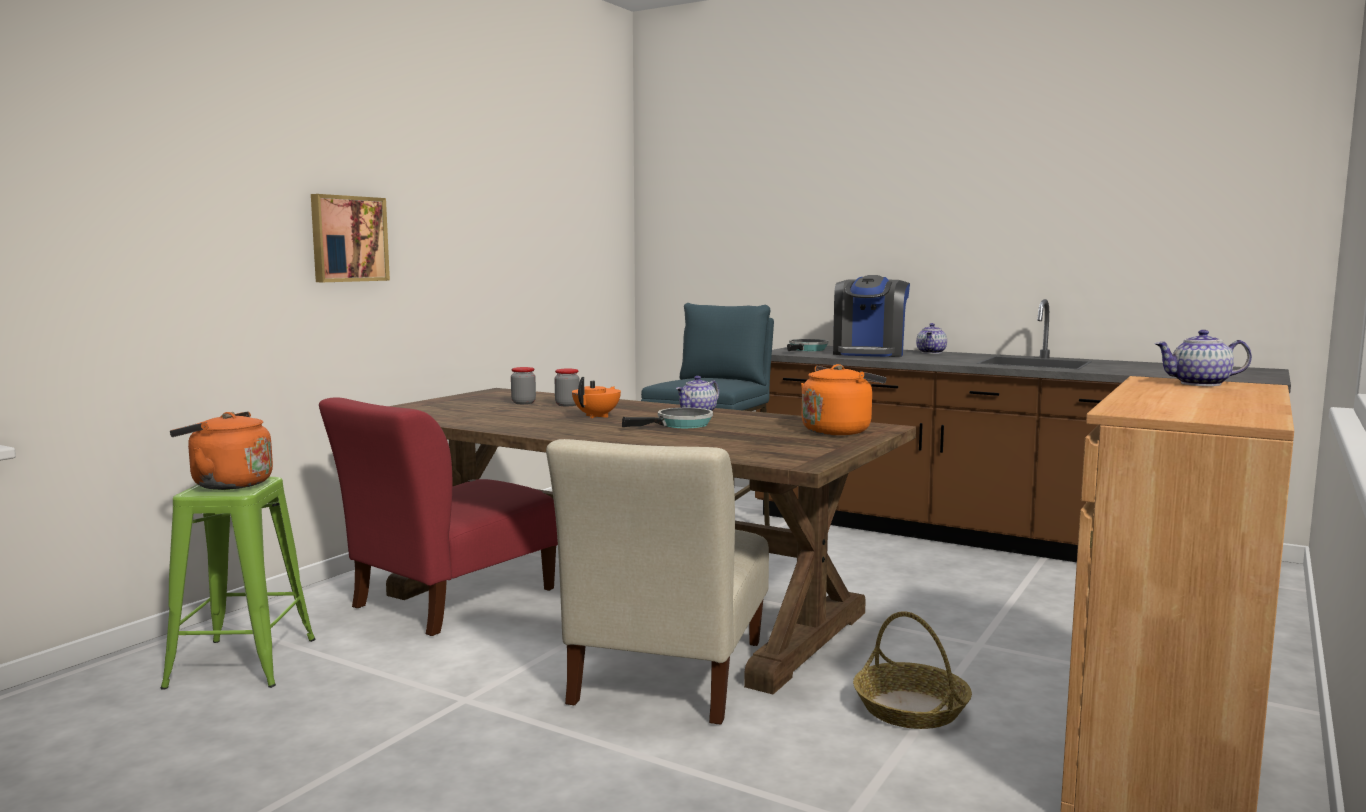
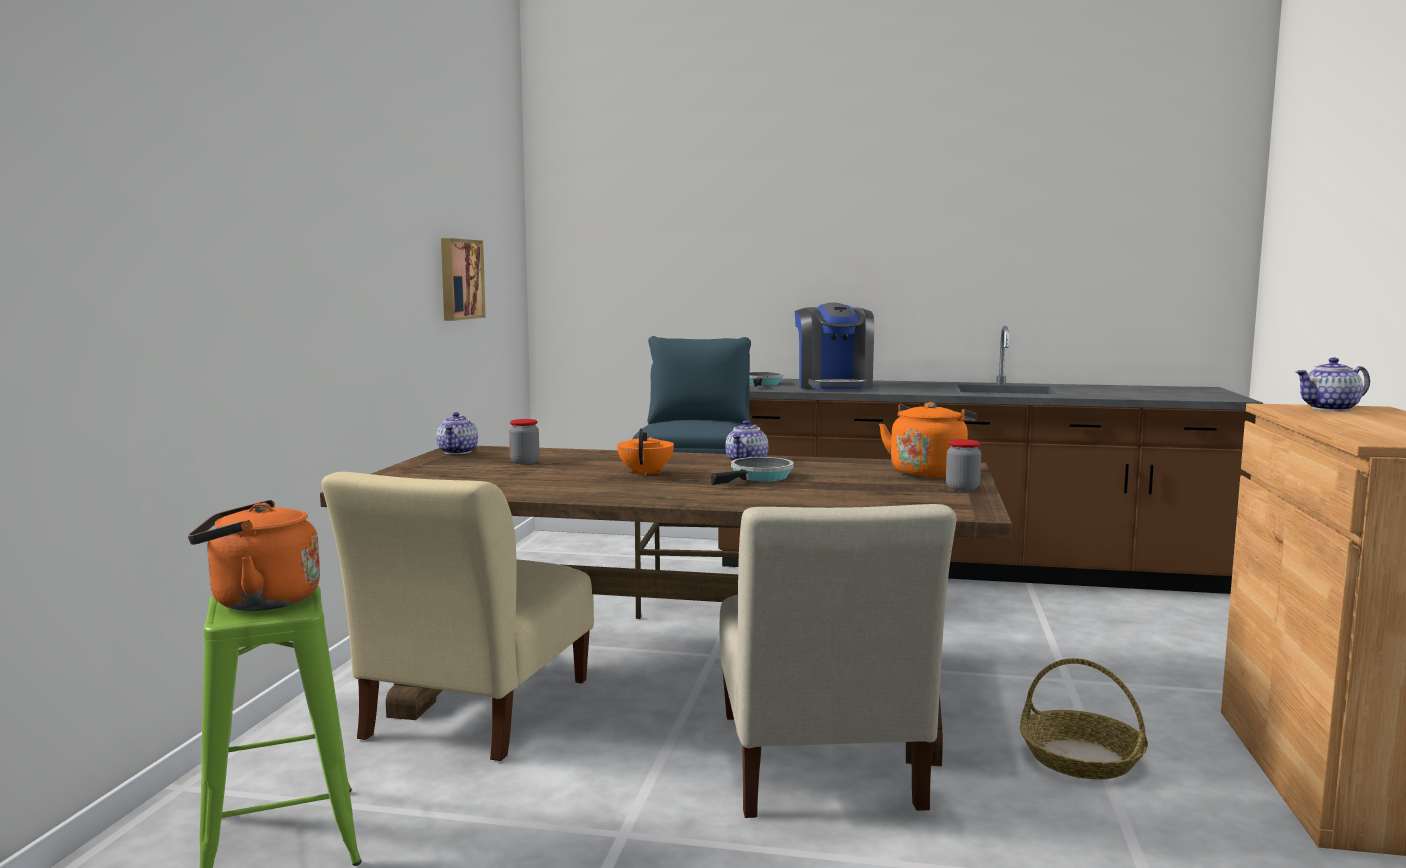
camera: 20 degrees left, 0 degrees up
(348, 239) = (291, 264): picture -> picture (459, 279)
(448, 601) = (474, 713): red chair -> beige chair
(567, 405) = (581, 461): jar -> jar (962, 488)
(932, 352) = (889, 382): teapot -> teapot (458, 452)

